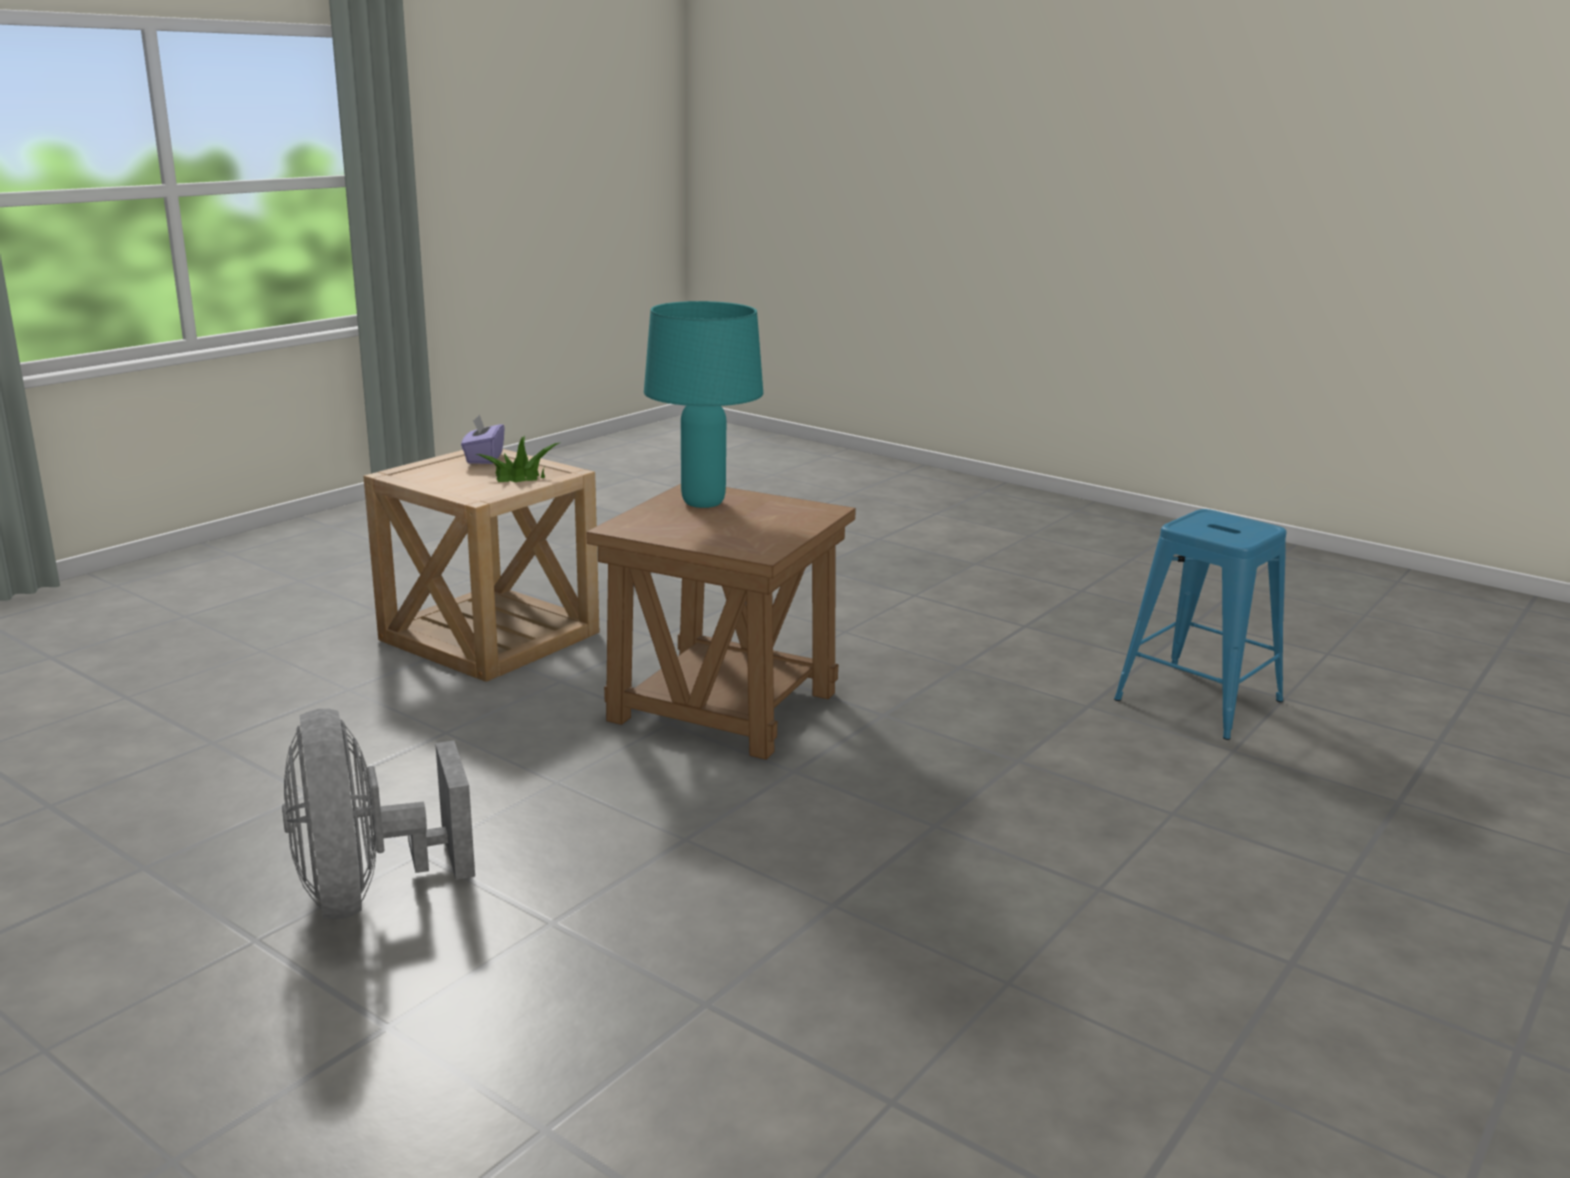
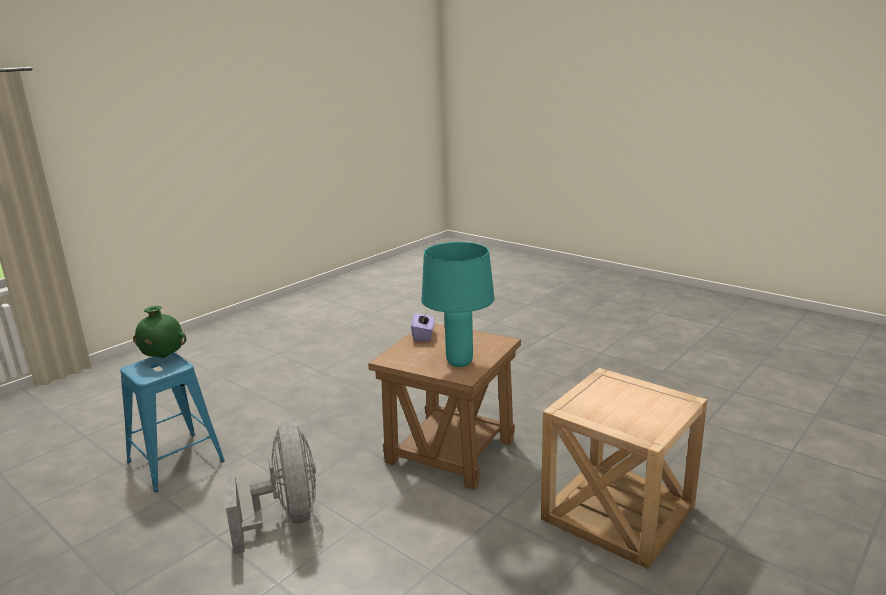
camera: 175 degrees left, 0 degrees up
(367, 892) = (575, 365): grey fan -> grey fan (286, 518)
(484, 458) = (639, 425): purple tissue box -> purple tissue box (423, 336)
(519, 476) = (596, 404): potted plant -> none
(1239, 537) = (163, 357): none -> green vase

